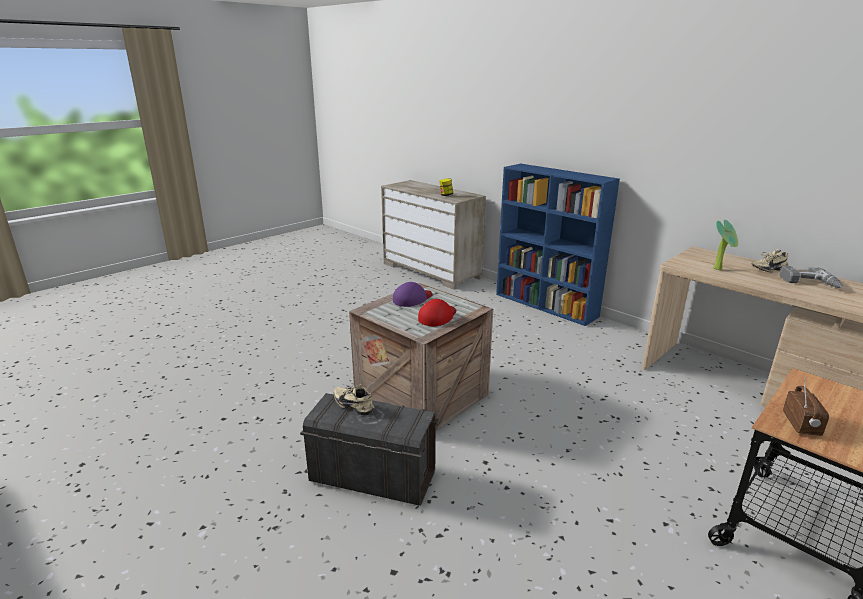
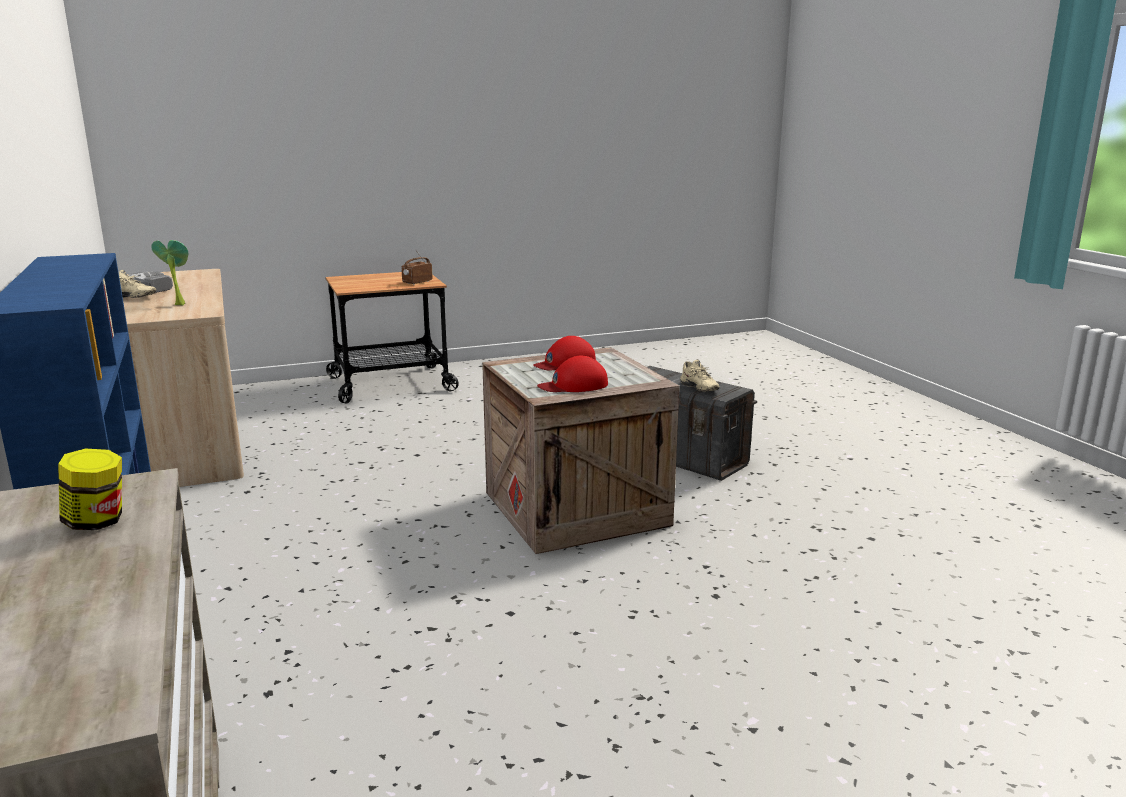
camera: 155 degrees left, 5 degrees down
(412, 299) = (574, 385): purple cap -> red cap

